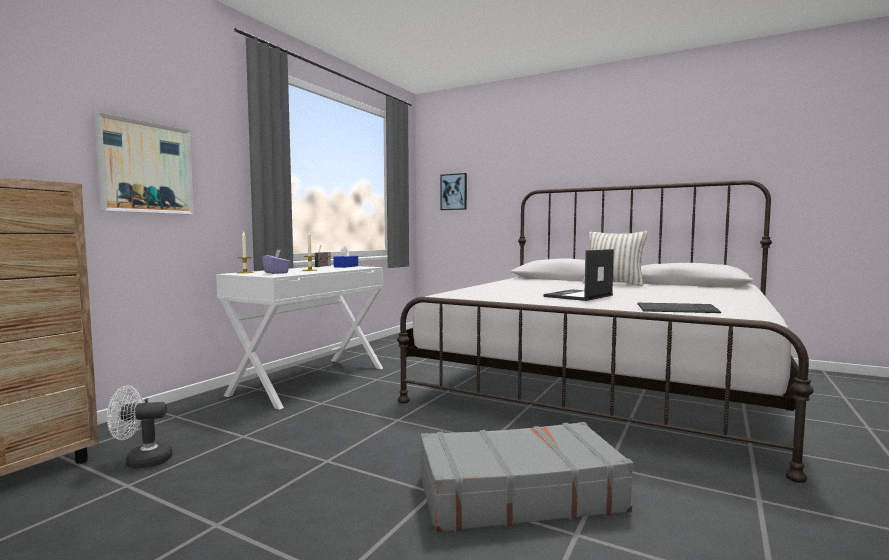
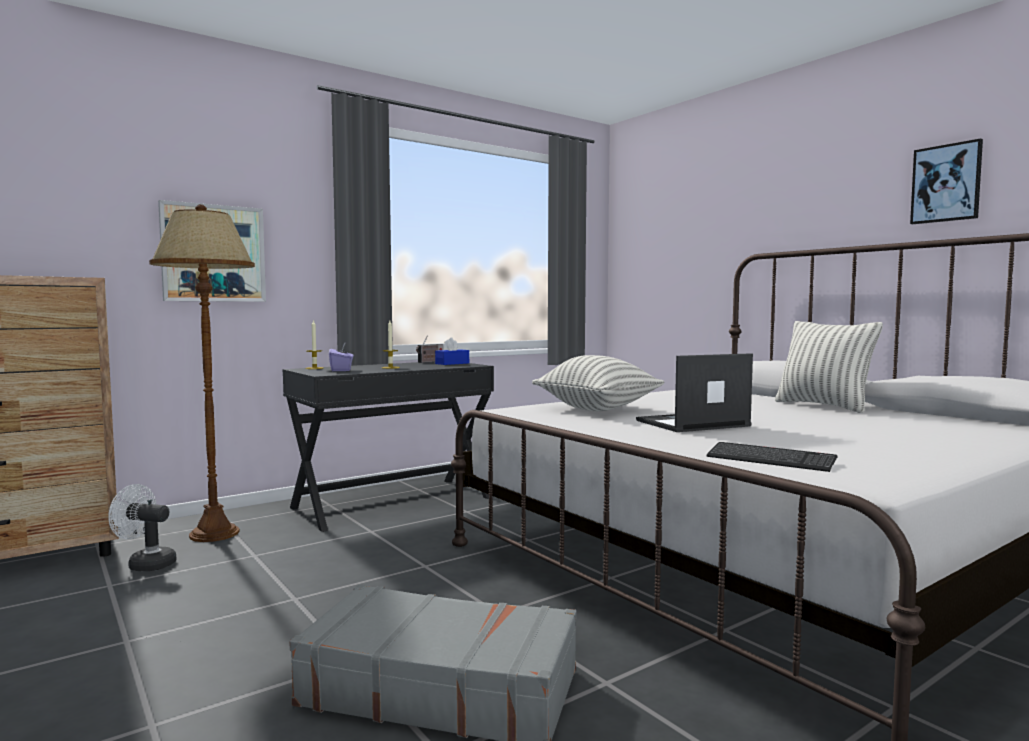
camera: 25 degrees right, 0 degrees up
(179, 426) = (215, 534): none -> brown floor lamp
(310, 380) = (393, 502): white desk -> black desk
(454, 192) = (652, 259): picture -> picture (946, 183)
(498, 292) = (597, 409): none -> pillow

